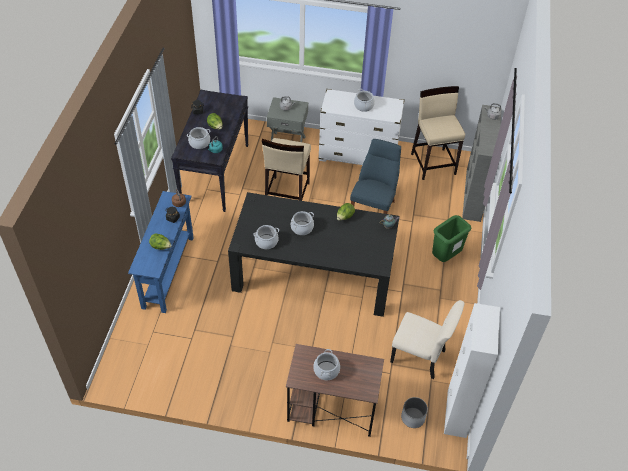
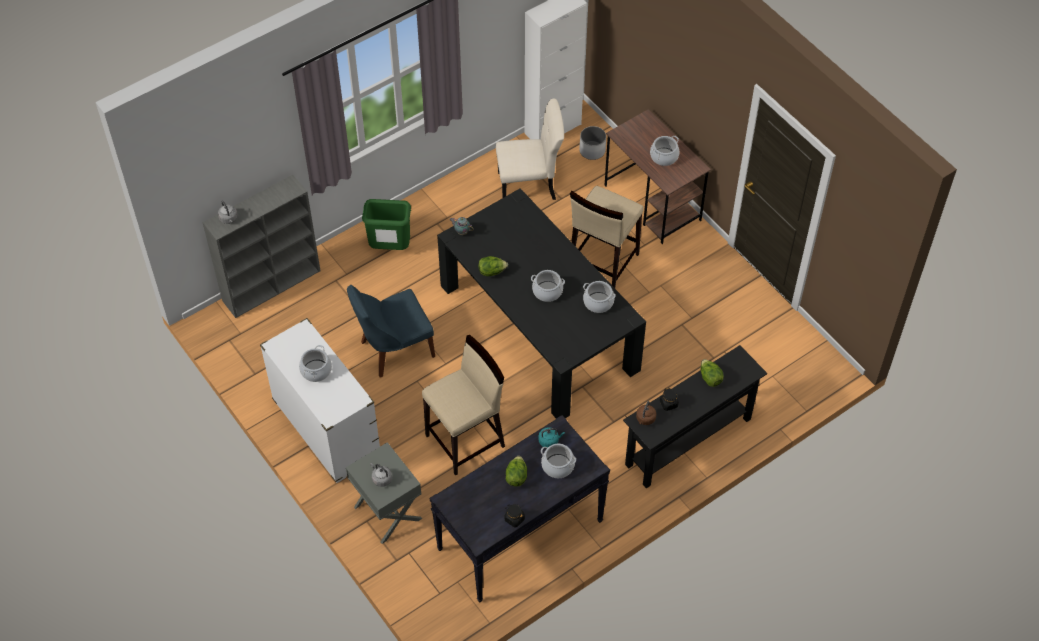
camera: 135 degrees left, 5 degrees up
(168, 271) = (688, 442): blue console table -> black console table
(420, 357) = (529, 186): beige chair -> beige chair turned 105 degrees clockwise
(433, 163) = (259, 352): beige stool -> beige stool (602, 263)

